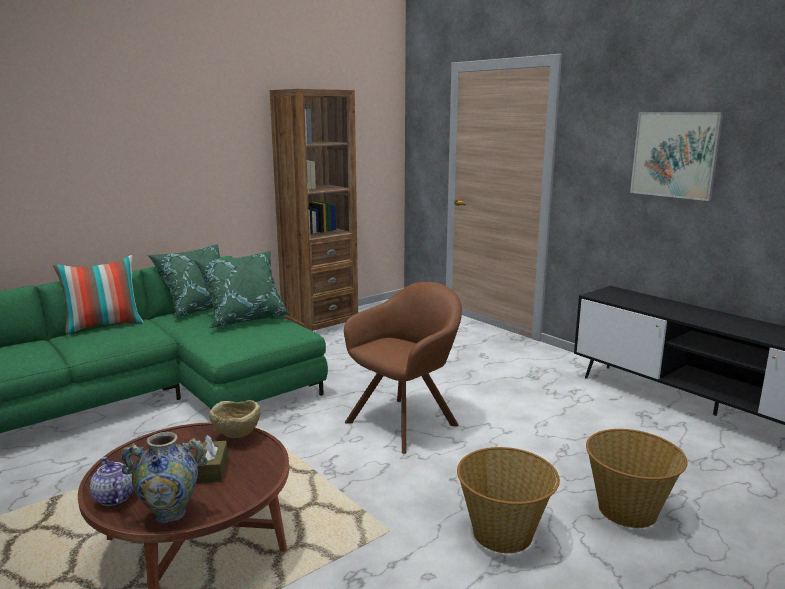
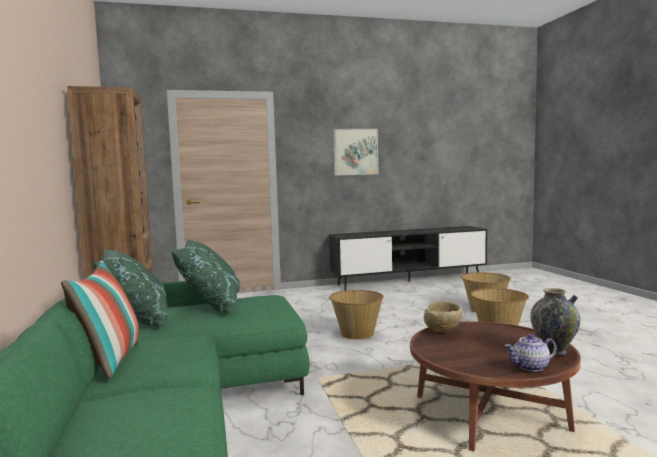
camera: 65 degrees left, 10 degrees down
(212, 470) = (491, 340): brown tissue box -> none
(406, 421) = (357, 333): brown armchair -> basket

